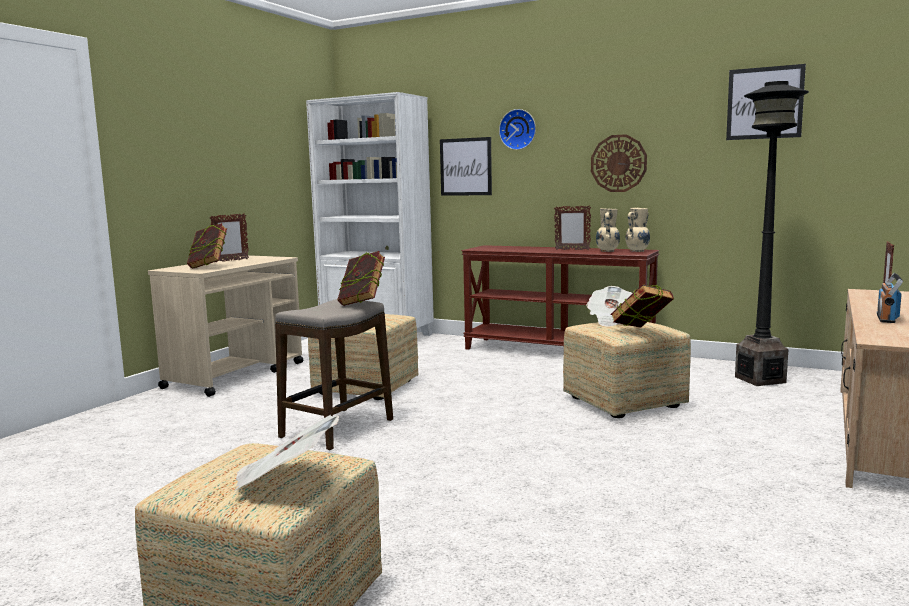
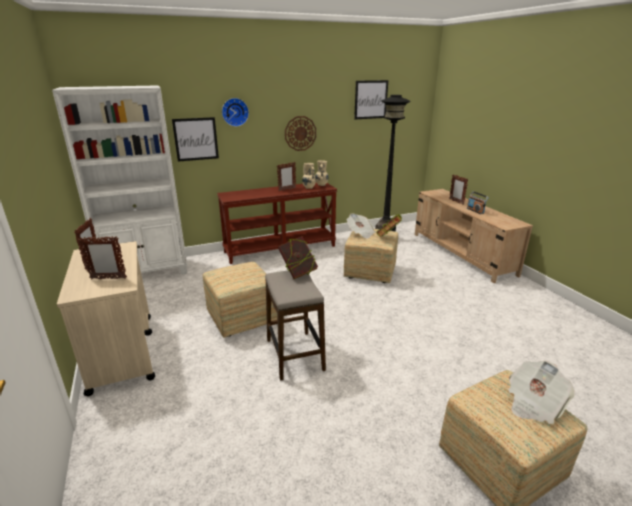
camera: 50 degrees left, 15 degrees up
(209, 267) = (108, 278): book -> picture frame

